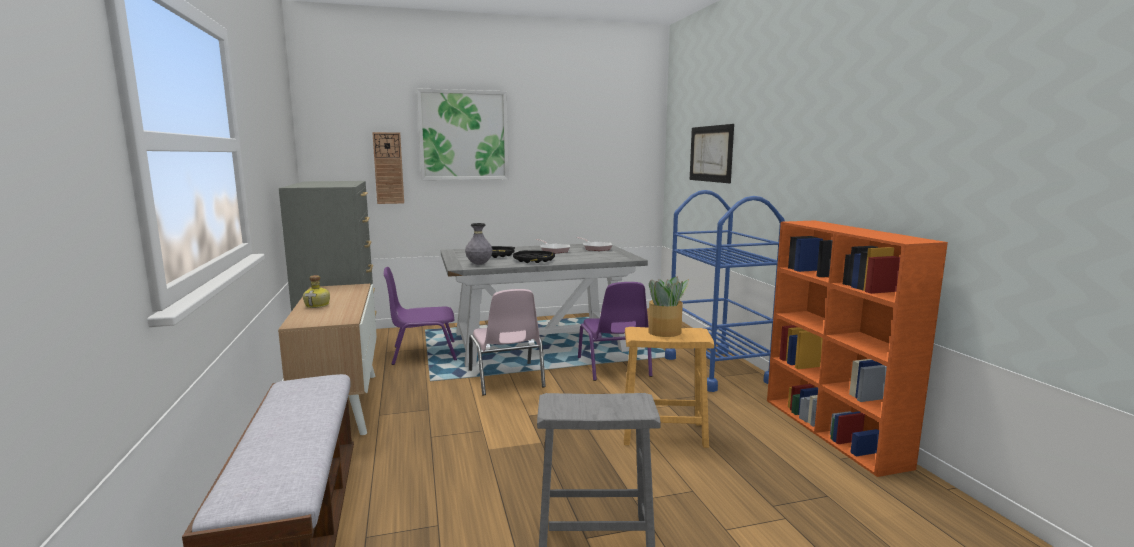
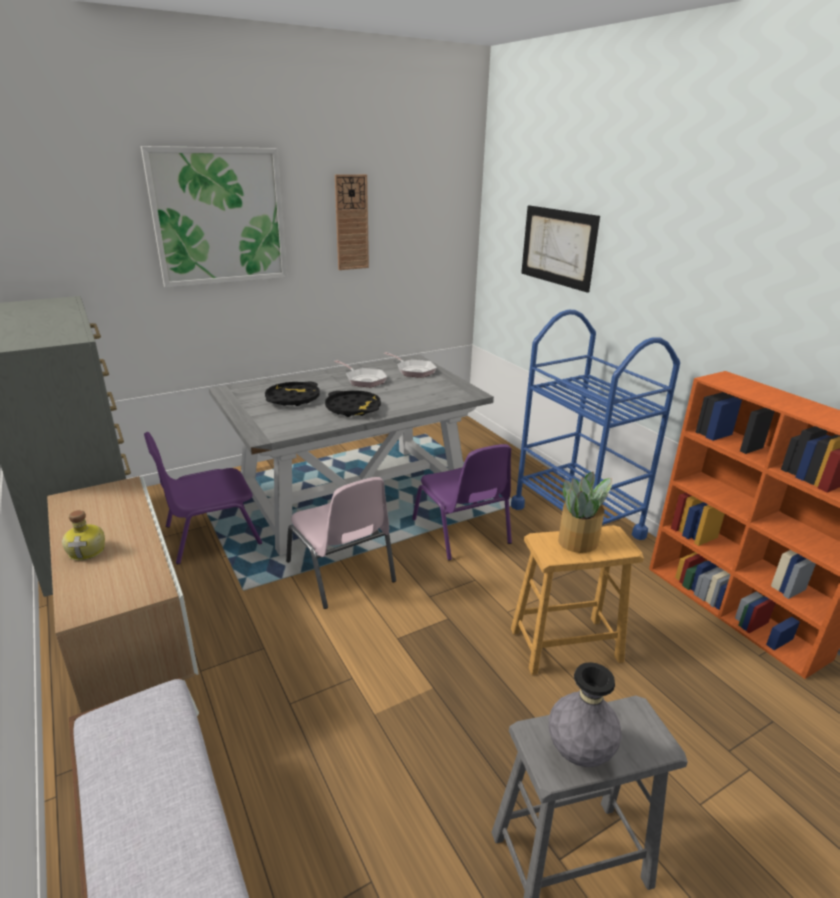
camera: 15 degrees left, 15 degrees up
(388, 168) = (112, 272): wall clock -> wall clock (351, 223)
(479, 264) = (286, 426): grey vase -> grey vase (579, 752)

